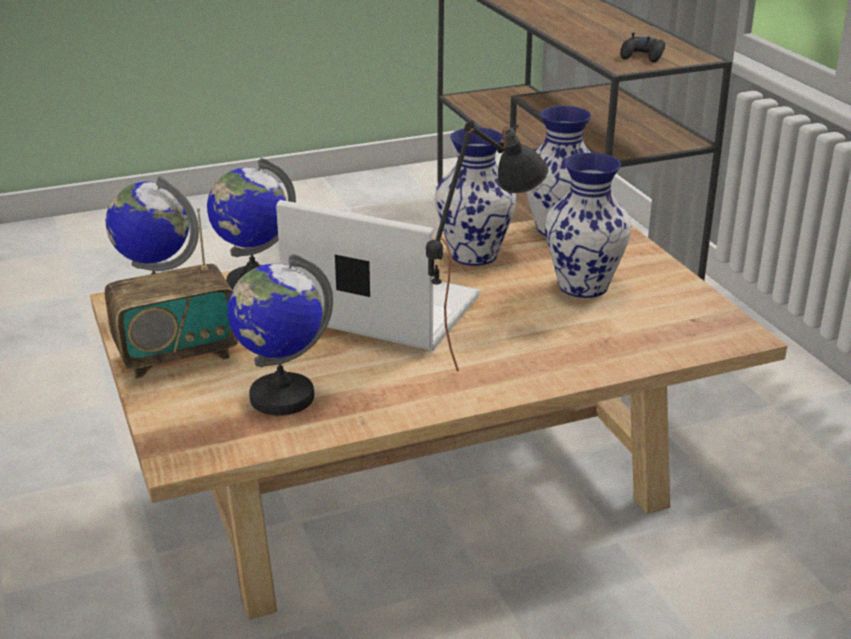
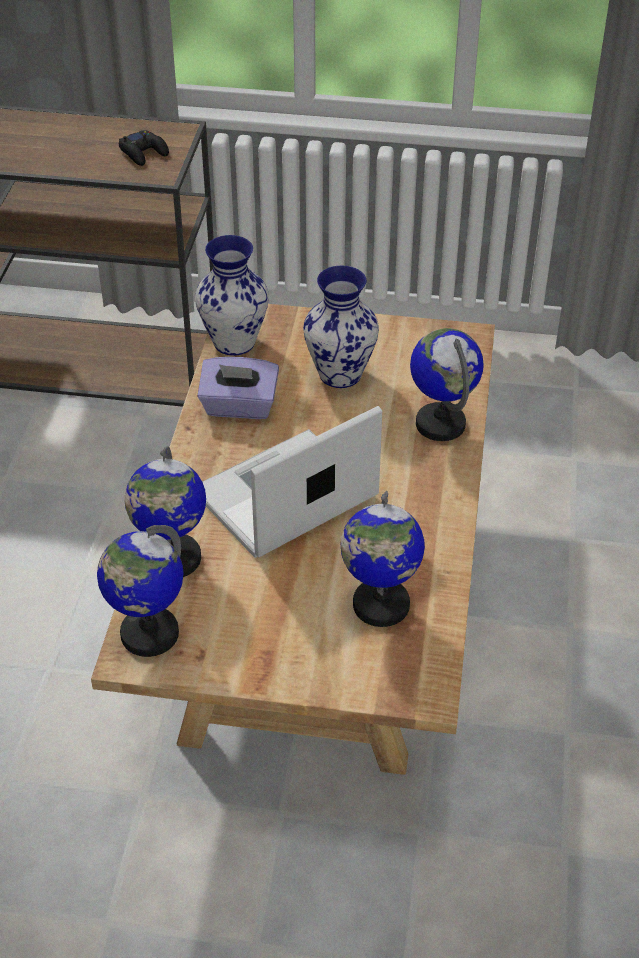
camera: 60 degrees left, 15 degrees up
(176, 355) = (264, 649): radio -> none
(475, 255) = (239, 407): vase -> purple tissue box
(480, 344) = (383, 465): black table lamp -> none
(580, 357) = (440, 424): none -> globe

